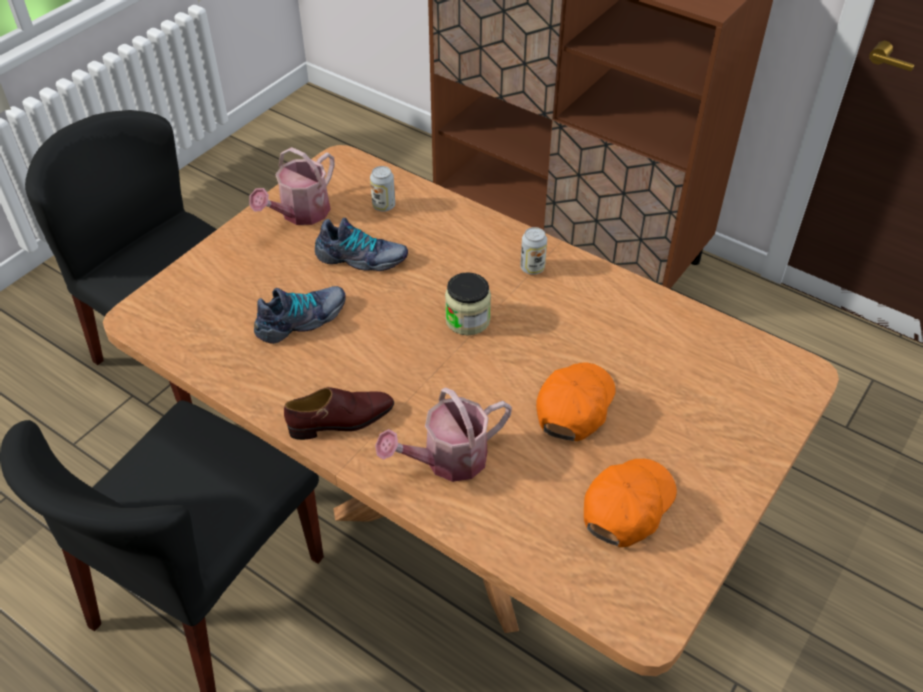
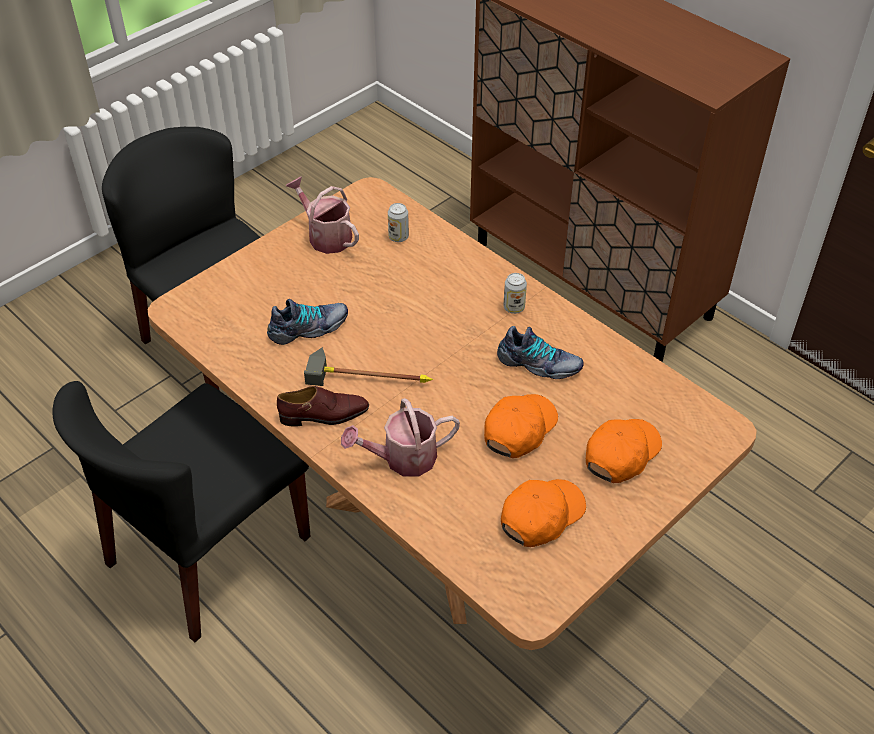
camera: 10 degrees right, 0 degrees up
(300, 214) = (326, 236): watering can -> watering can turned 90 degrees clockwise
(361, 259) = (369, 282): shoe -> shoe (539, 365)
(387, 364) = (371, 374): none -> hammer
(467, 320) = (447, 345): jar -> none
(697, 418) = (621, 454): none -> orange cap

